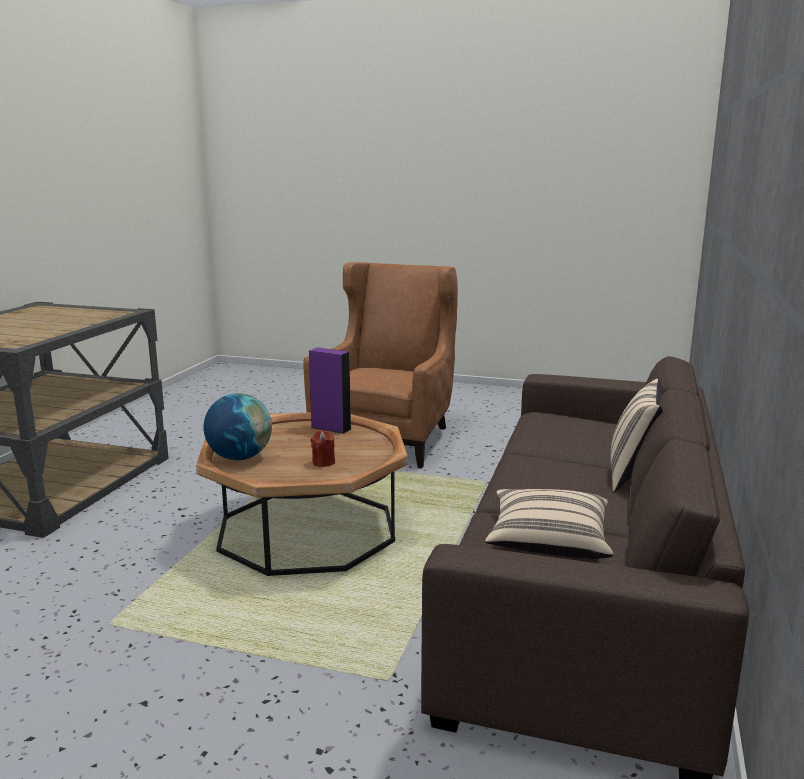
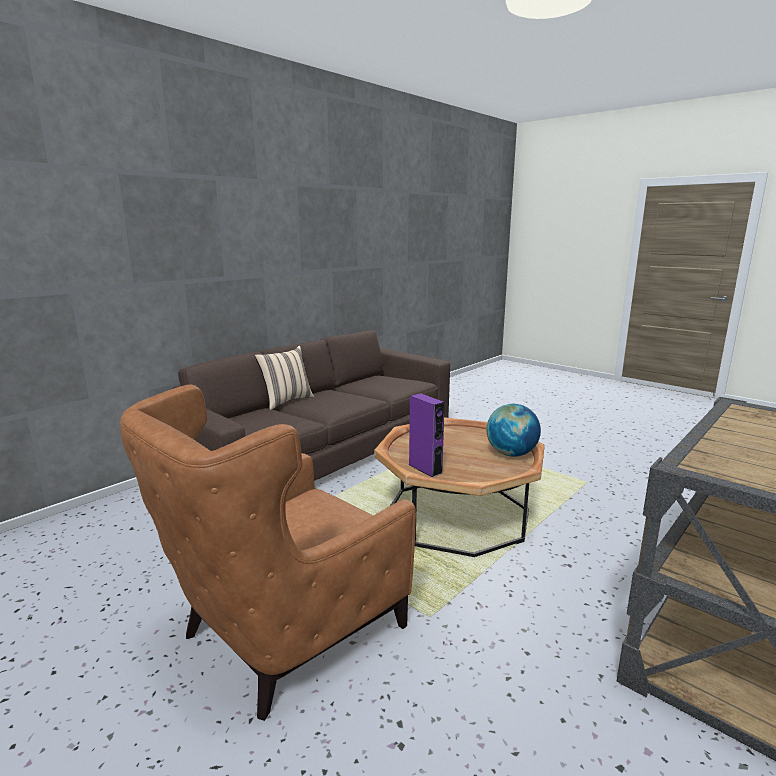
camera: 155 degrees left, 0 degrees up
(323, 462) = (450, 439): red candle -> none
(548, 542) = (380, 385): beige pillow -> none

